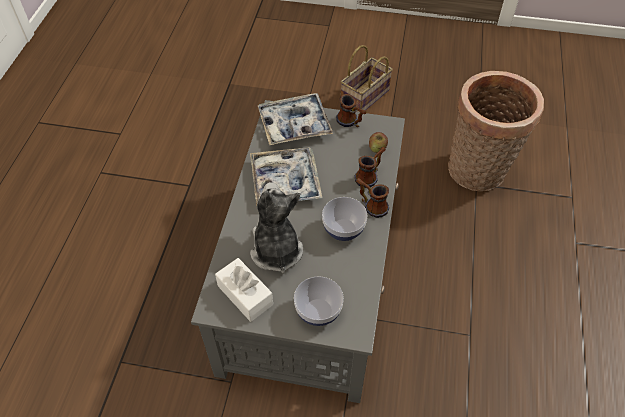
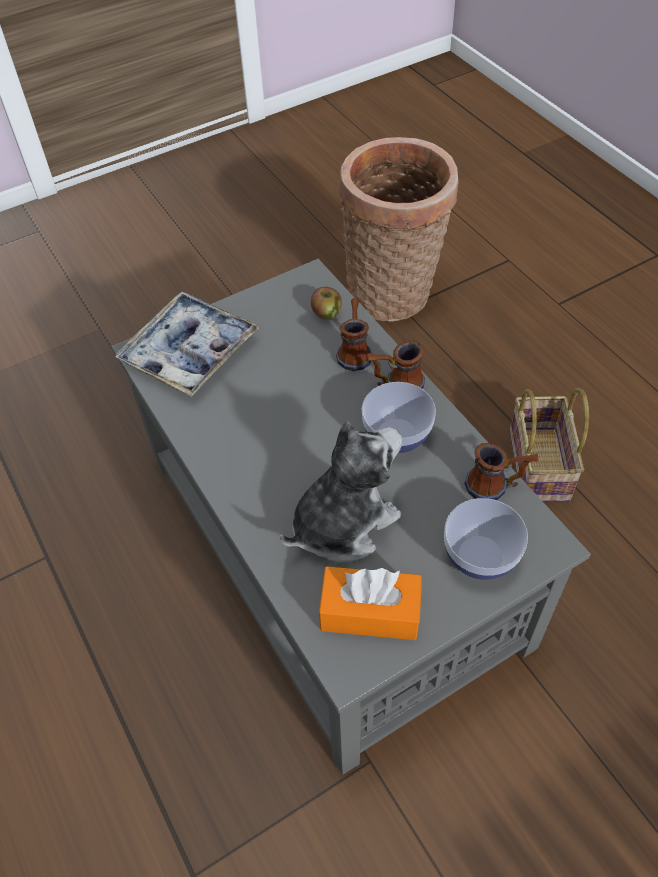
camera: 40 degrees left, 0 degrees up
(245, 295) = (370, 612): white tissue box -> orange tissue box
(276, 249) = (343, 523): plush toy -> plush toy turned 105 degrees clockwise
(285, 182) = (258, 430): tray -> none
(351, 123) = (260, 303): mug -> mug (497, 485)
(365, 98) = (177, 291): basket -> basket (541, 467)

